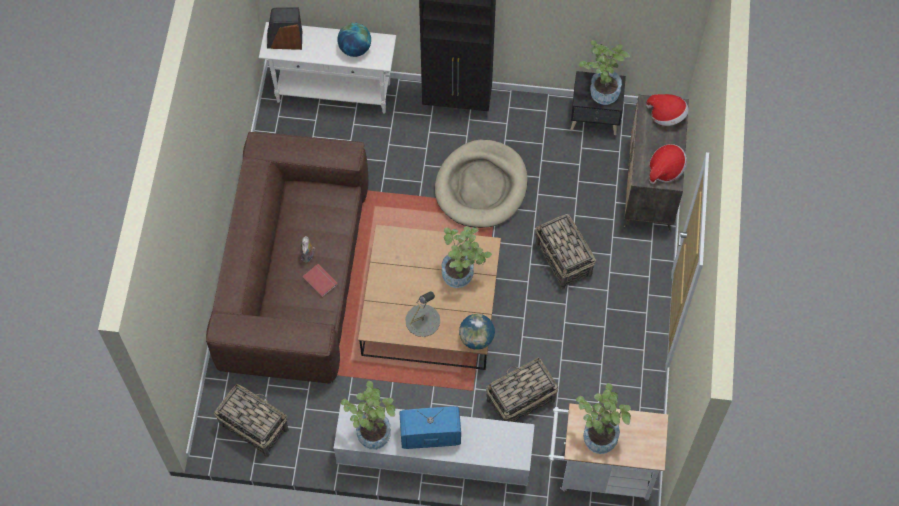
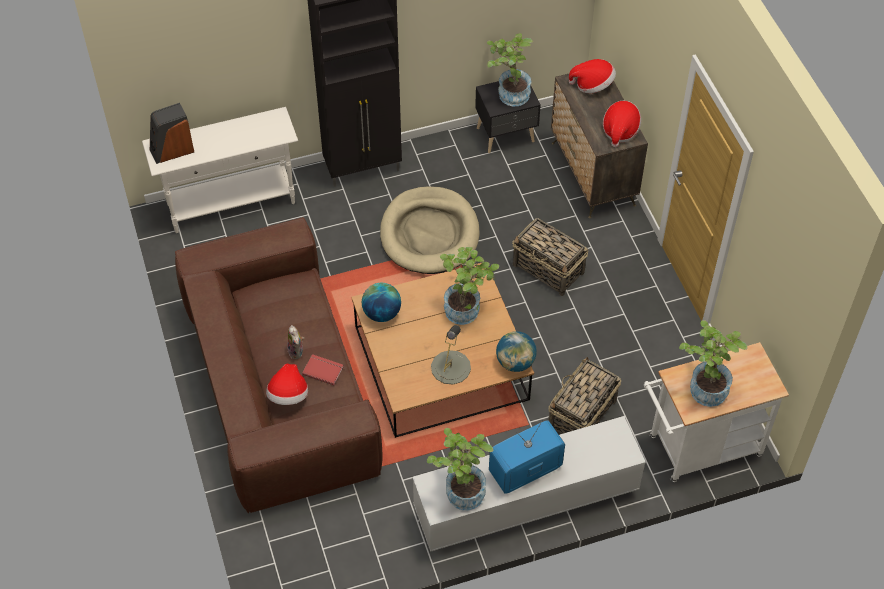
camera: 25 degrees left, 10 degrees down
(253, 427) = (316, 555): basket -> none
(283, 291) = (288, 395): none -> hat
(355, 49) = (250, 132): globe -> globe (381, 313)

